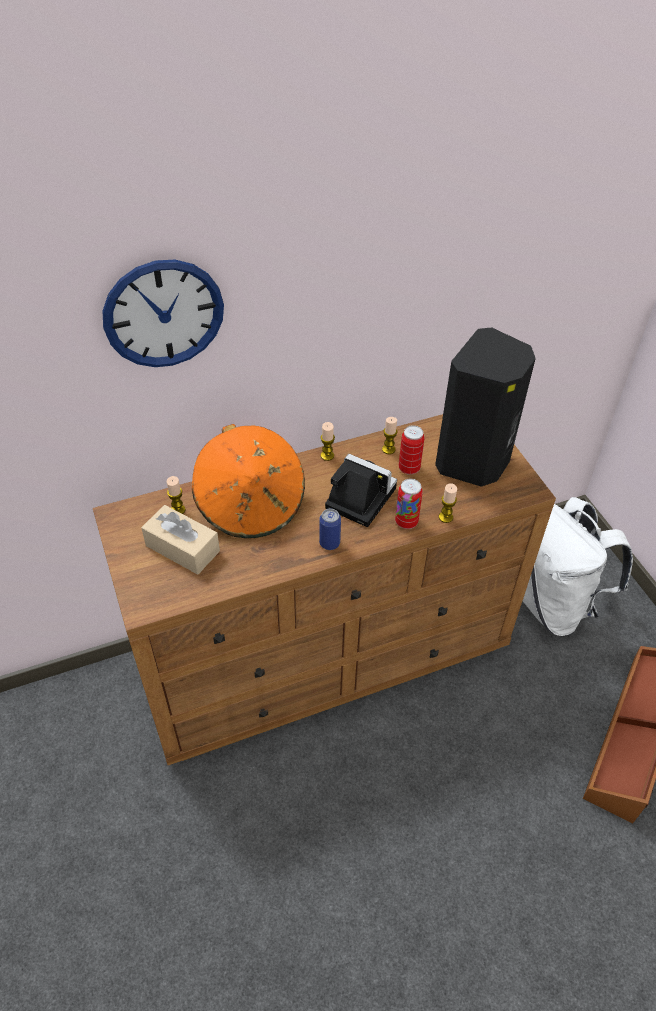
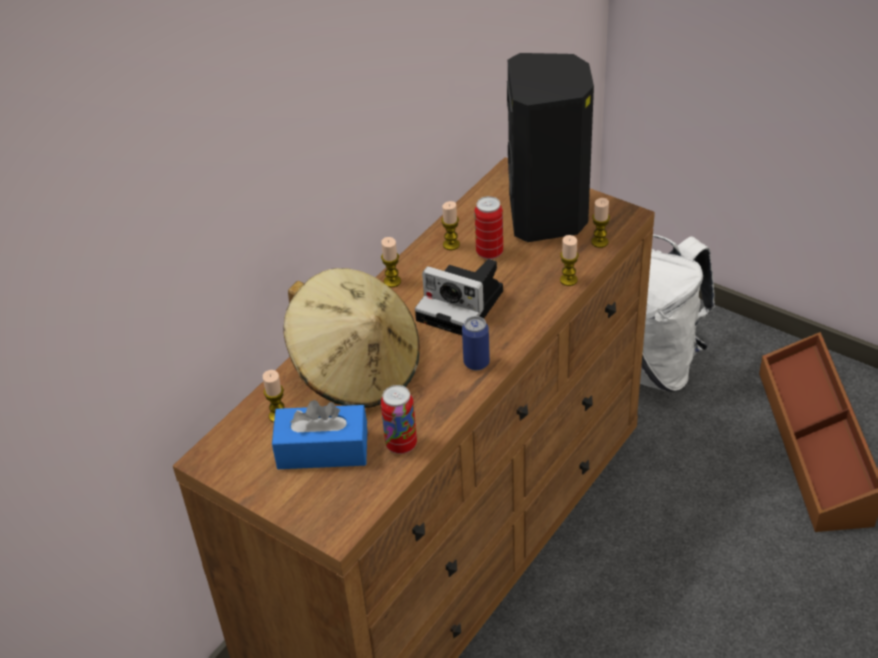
camera: 30 degrees left, 5 degrees down
(164, 314) = (208, 166): wall clock -> none
(182, 548) = (322, 450): beige tissue box -> blue tissue box
(251, 505) = (356, 369): orange hat -> beige hat
(357, 497) = (463, 306): camera -> camera turned 150 degrees counterclockwise
(406, 522) = (534, 304): can -> can (401, 444)
(493, 500) = (599, 242): none -> candle

